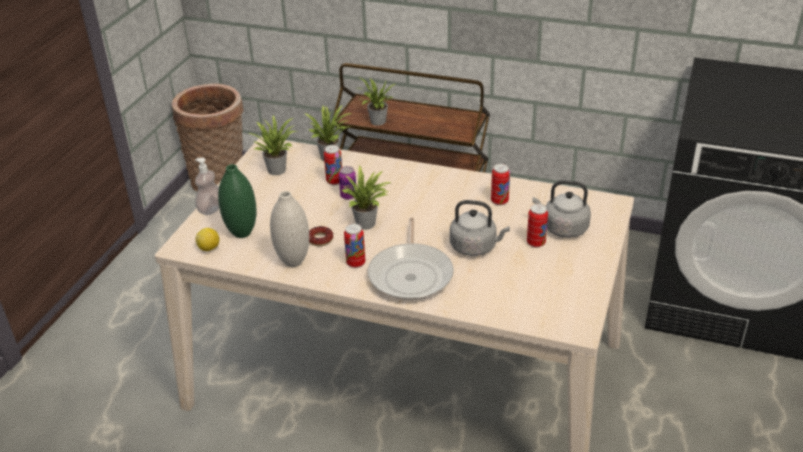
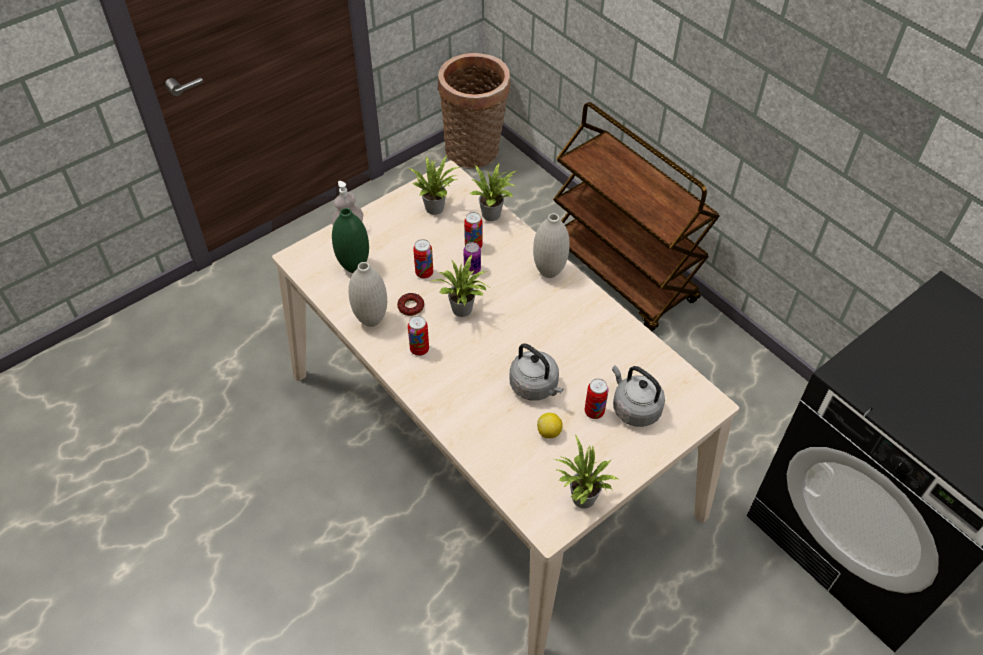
camera: 30 degrees right, 15 degrees up
(209, 248) = (317, 270): lemon -> lemon (549, 432)
(377, 122) = (598, 177): potted plant -> potted plant (580, 499)
(411, 274) = (455, 387): frying pan -> none
(413, 174) = (549, 272): none -> white vase
(499, 201) = (602, 345): can -> can (424, 273)

